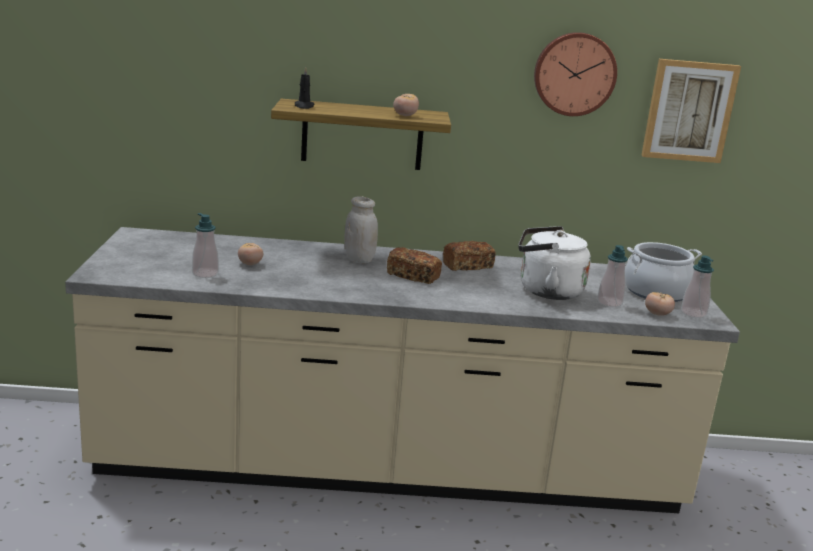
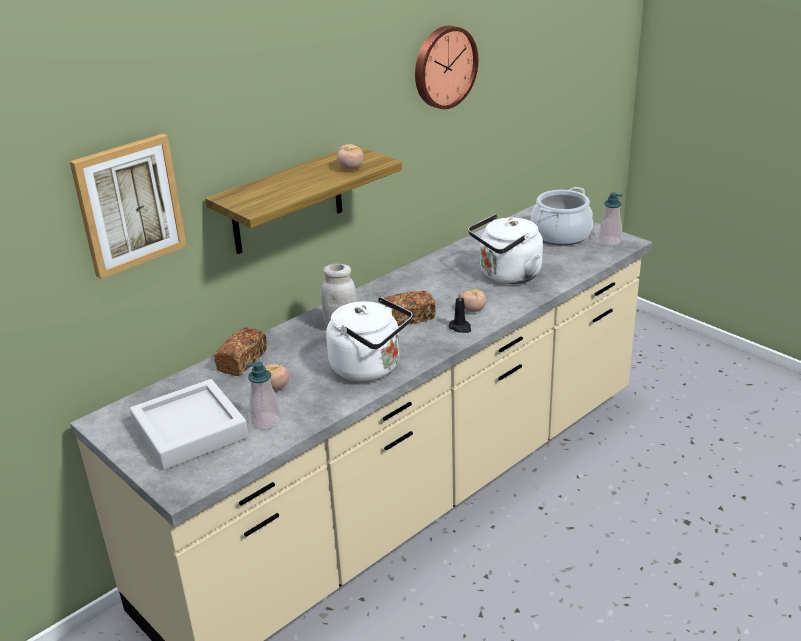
camera: 40 degrees left, 10 degrees up
(160, 257) = (190, 431): none -> grey tray
(304, 106) = (258, 199): black candle -> black candle (460, 328)
(325, 284) = (370, 368): none -> white kettle
(467, 266) = (420, 283): bread -> bread (242, 361)
(609, 303) = (556, 262): soap dispenser -> none
(657, 314) = (595, 255): tomato -> tomato (473, 310)
(689, 111) = (521, 67): picture -> picture (129, 205)

